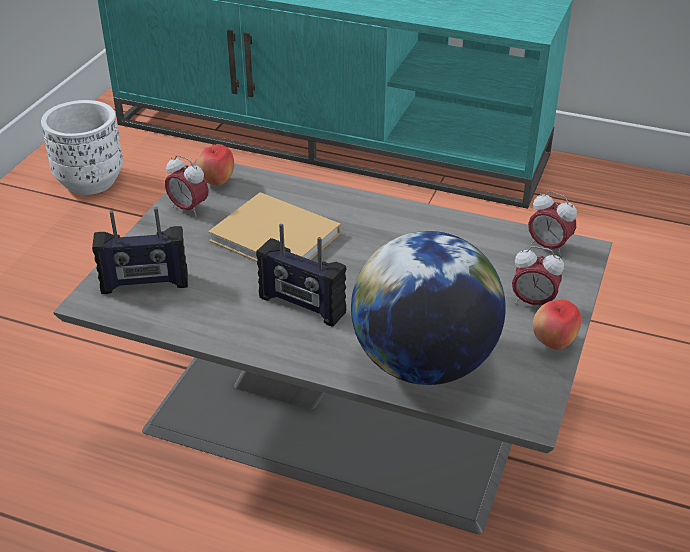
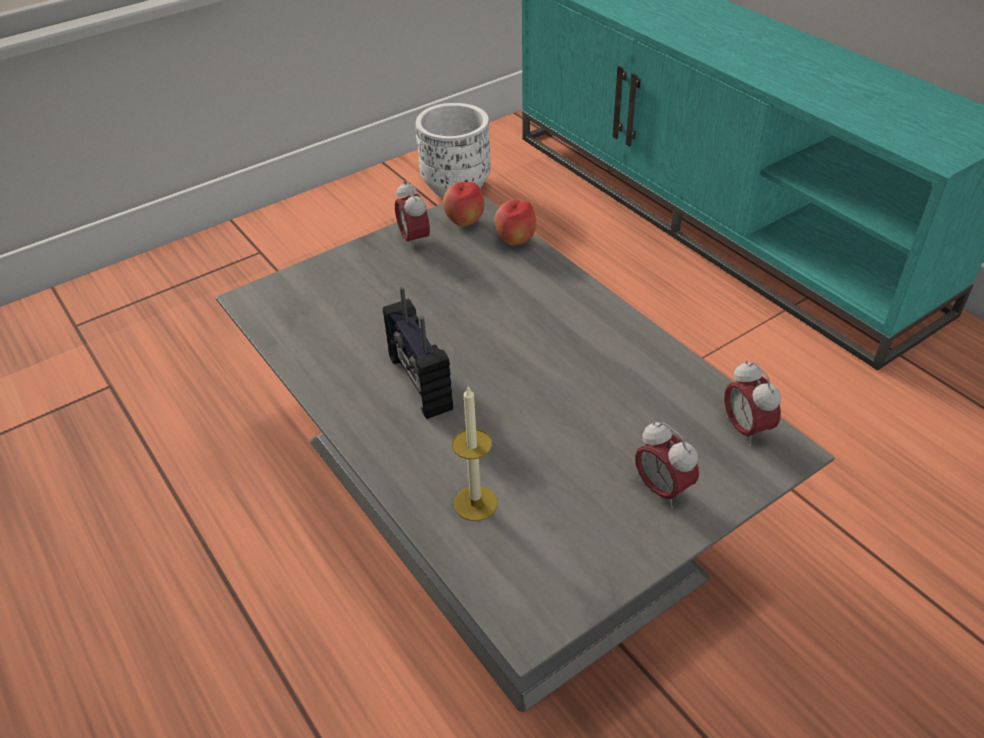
camera: 35 degrees right, 5 degrees up
(145, 284) = (308, 301): radio -> none
(278, 238) = (465, 302): beige book -> none
(423, 363) = (475, 503): globe -> candle
(553, 343) = (638, 550): apple -> apple (515, 241)

